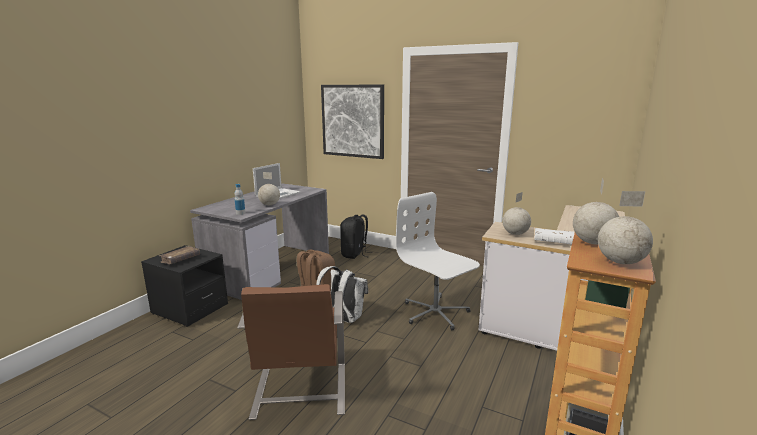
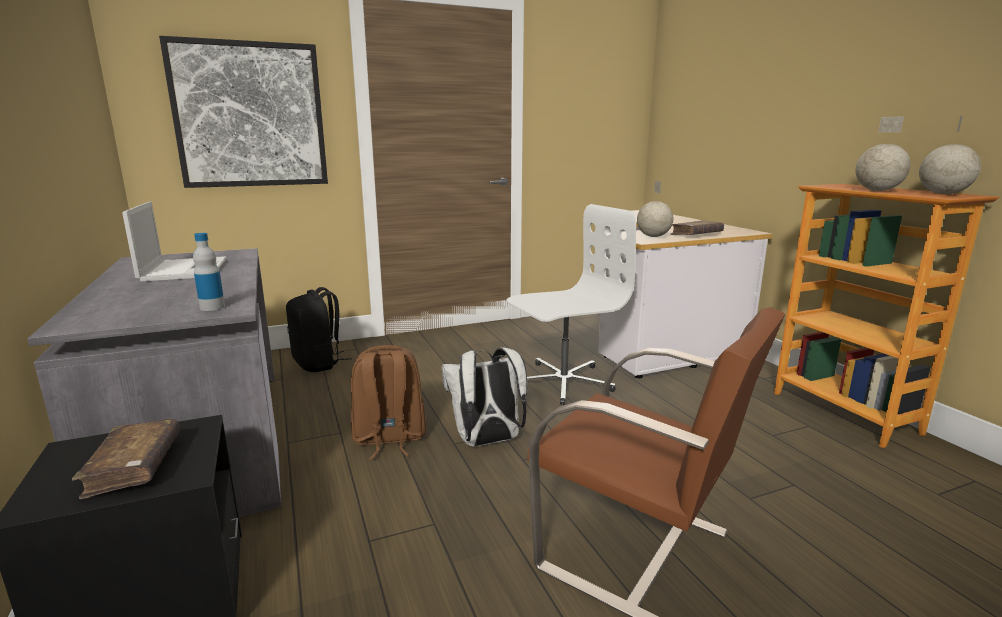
camera: 50 degrees left, 0 degrees up
(269, 205) = (230, 284): globe -> none
(435, 313) = (562, 382): white office chair -> white office chair turned 150 degrees clockwise
(553, 242) = (696, 235): white book -> brown book

